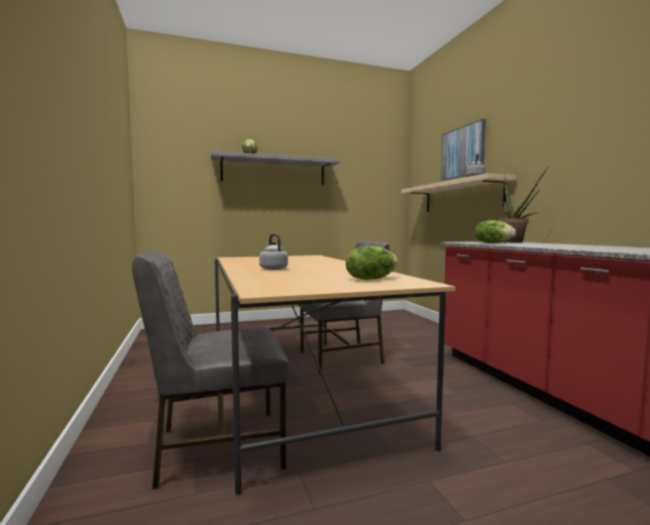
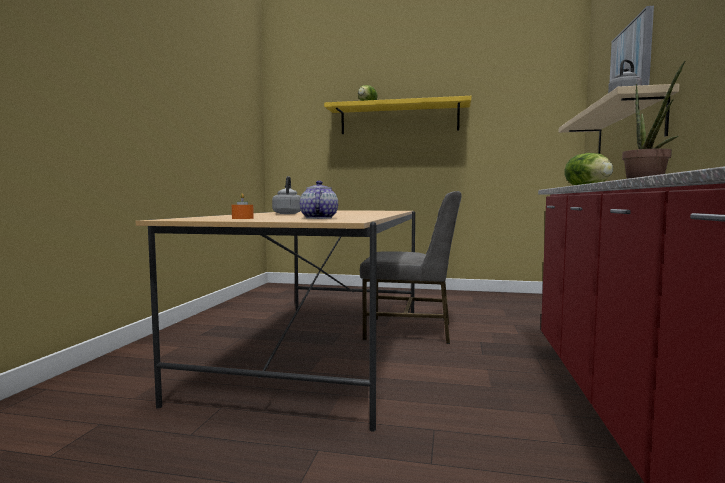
camera: 30 degrees right, 0 degrees up
(218, 446) = (193, 374): grey chair -> none
(274, 171) = (399, 119): grey shelf -> yellow shelf
(315, 284) = (242, 218): none -> orange candle
(371, 279) = (318, 218): lettuce -> teapot

